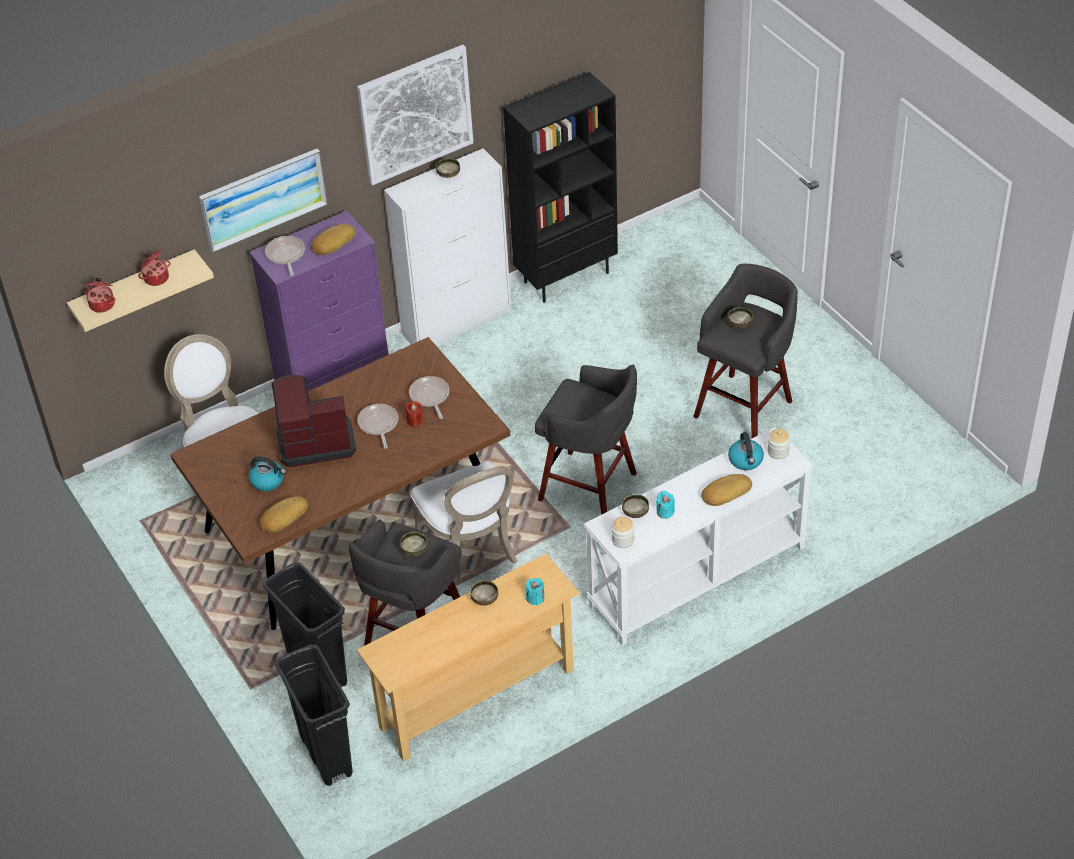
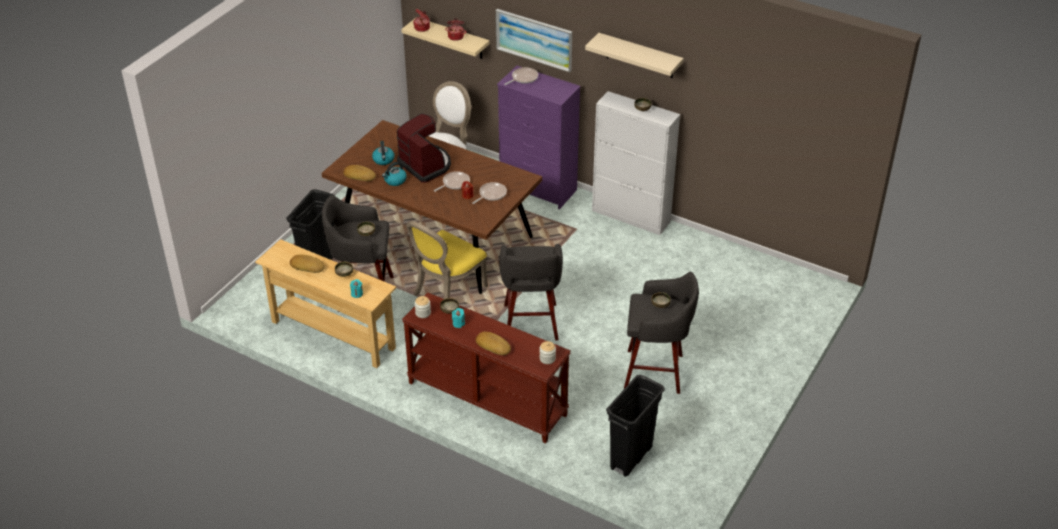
camera: 60 degrees right, 5 degrees down
(326, 755) = (261, 290): black trash can -> black trash can (631, 457)
(333, 242) = (548, 90): bread -> bread (307, 266)
(415, 114) = (639, 56): picture -> beige shelf
(472, 549) = (446, 291): white chair -> yellow chair
(566, 276) = (711, 247): black bookcase -> none
(698, 578) = (486, 399): white console table -> brown console table
(746, 460) = (529, 346): kettle -> kettle (395, 181)

